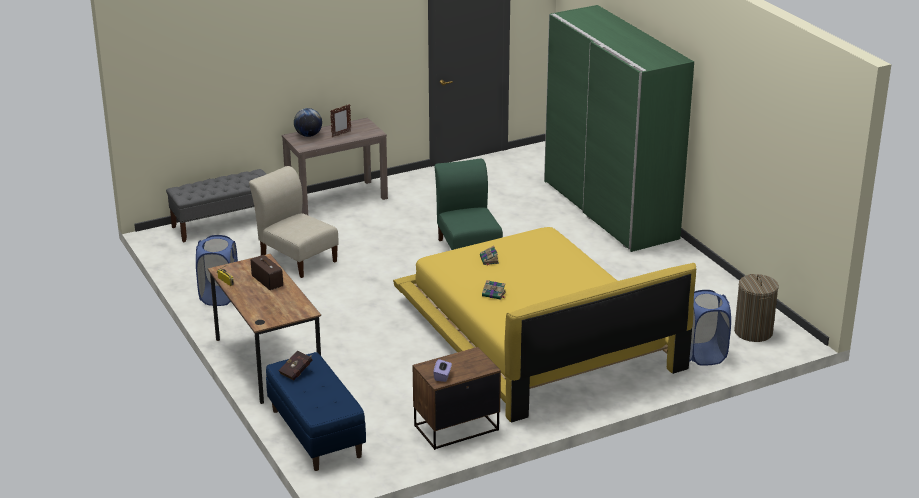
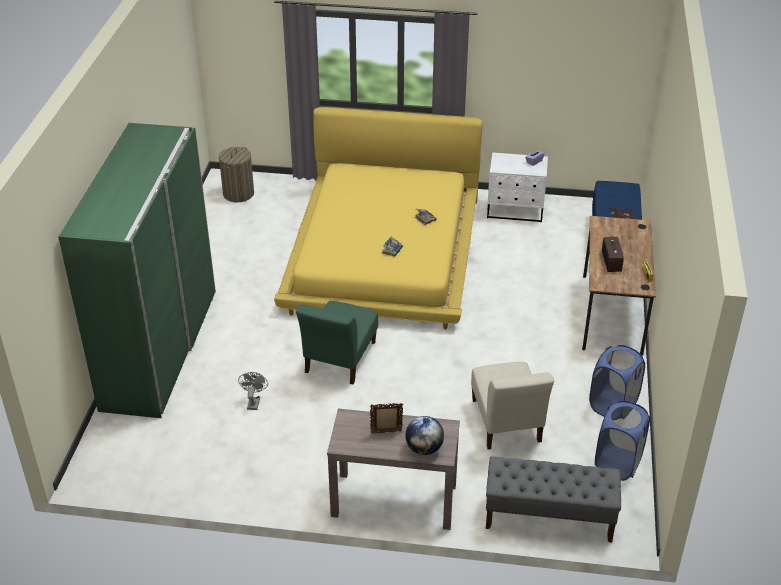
camera: 145 degrees left, 10 degrees up
(455, 428) = (515, 211): brown nightstand -> white nightstand
(496, 208) = (254, 401): none -> grey fan
(703, 354) = (295, 193): blue laundry basket -> blue laundry basket (618, 464)

